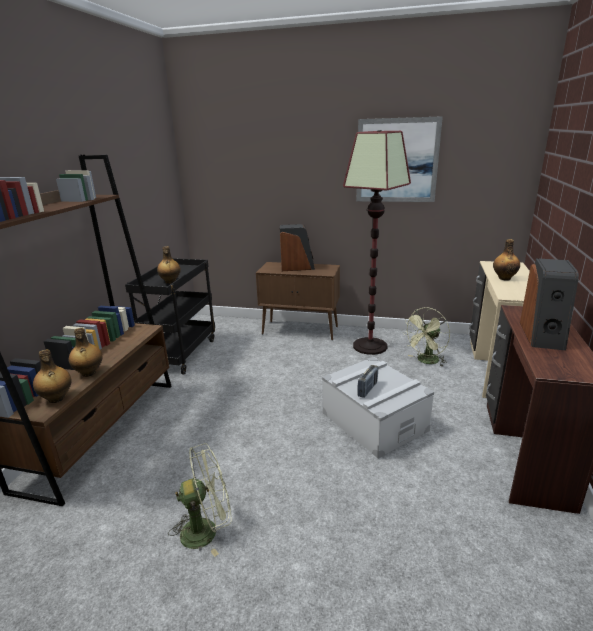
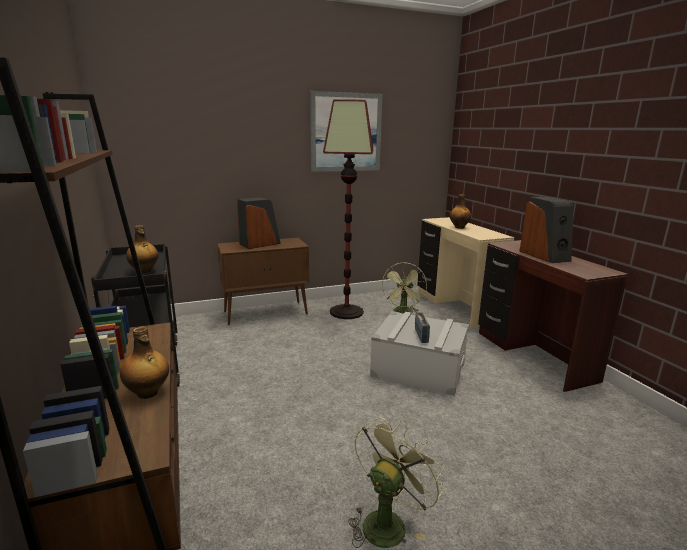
camera: 35 degrees left, 5 degrees down
(56, 399) = (145, 434): bottle -> none

